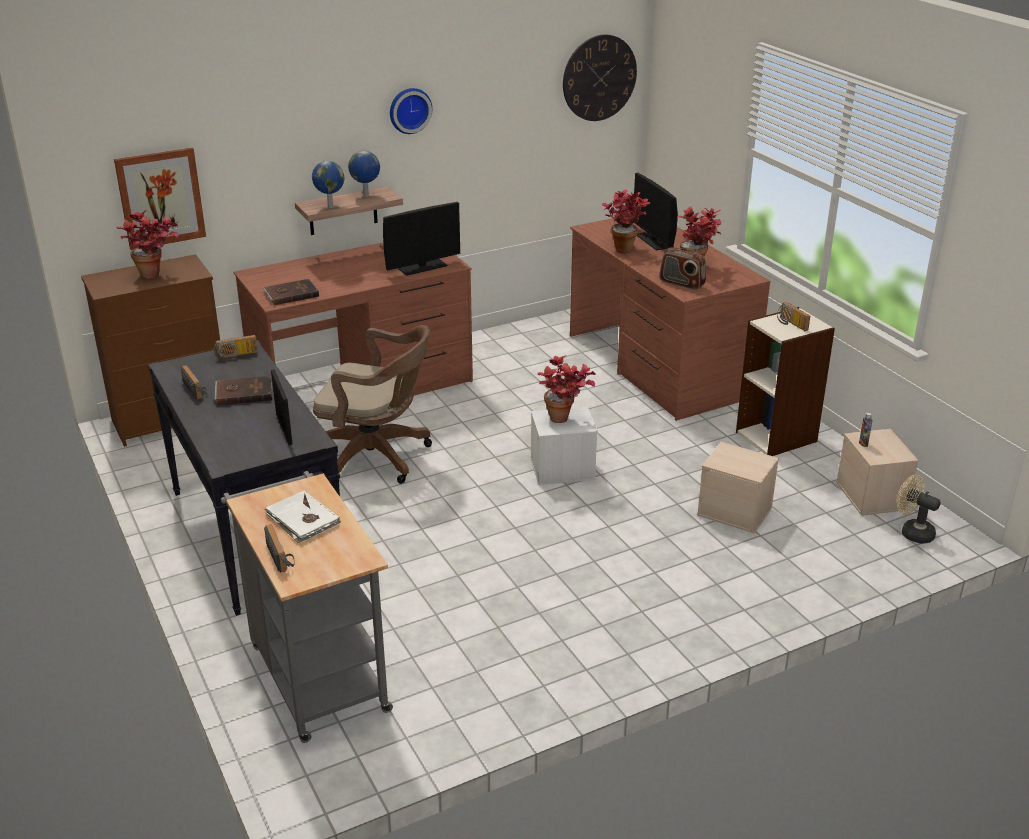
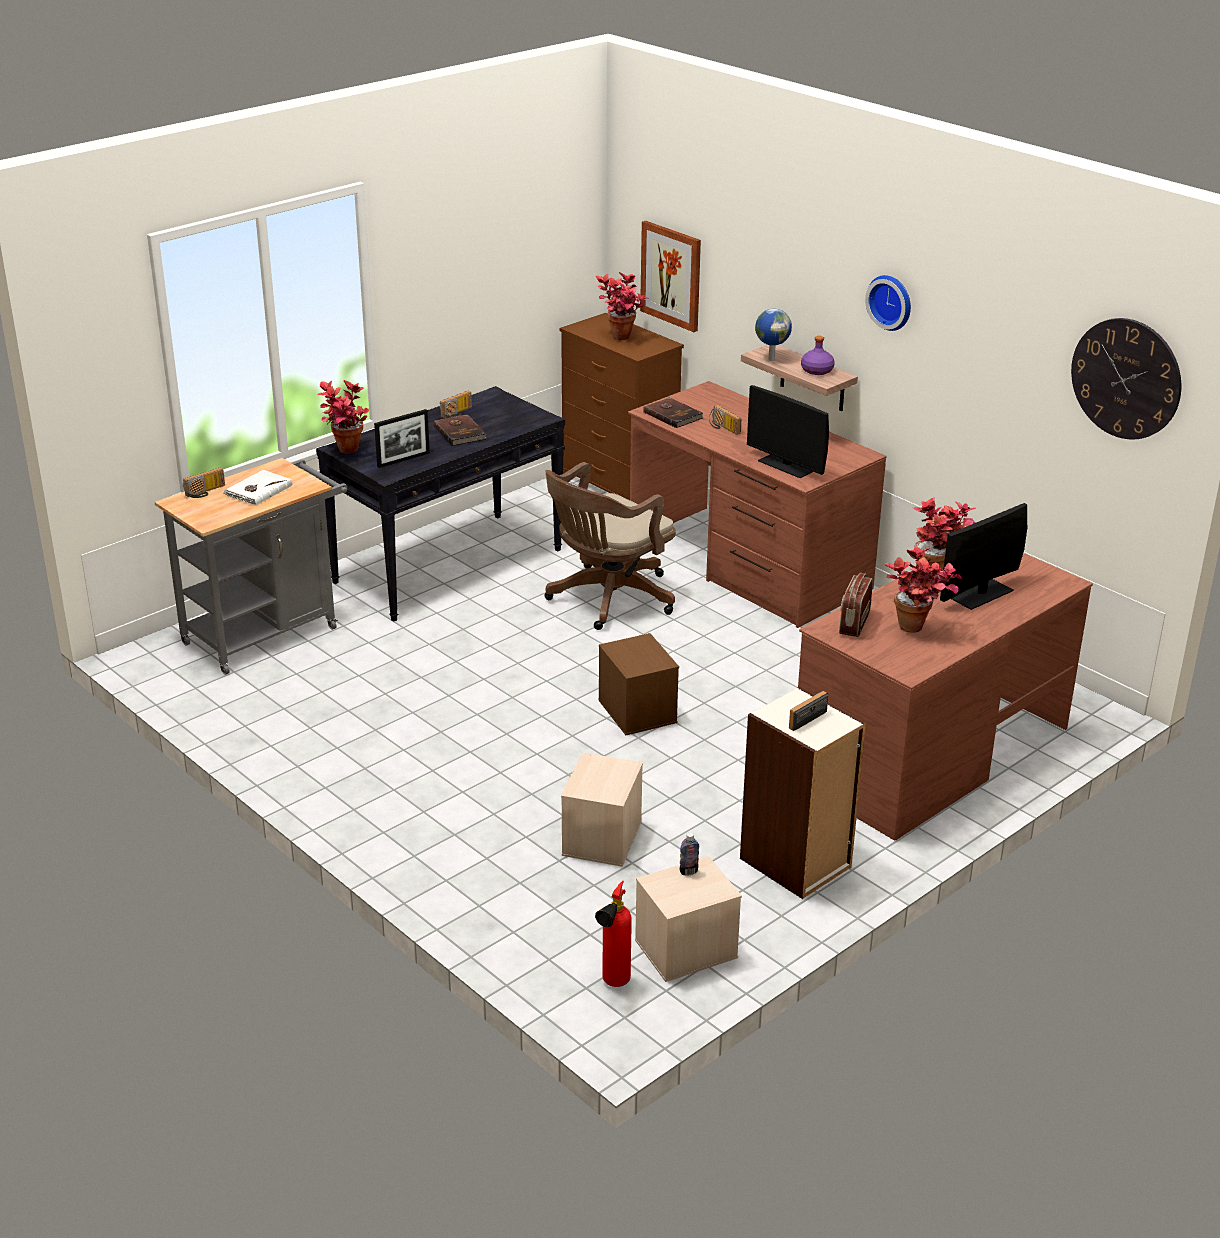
camera: 75 degrees right, 0 degrees up
(237, 356) = (527, 416): radio -> radio (722, 428)
(366, 196) = (816, 370): globe -> purple bottle
(377, 457) = (607, 600): brown office chair -> brown office chair turned 45 degrees clockwise
(561, 469) = (636, 711): white storage box -> brown storage box
(565, 421) = (638, 656): potted plant -> potted plant (346, 453)
(912, 532) = (613, 984): beige fan -> fire extinguisher

